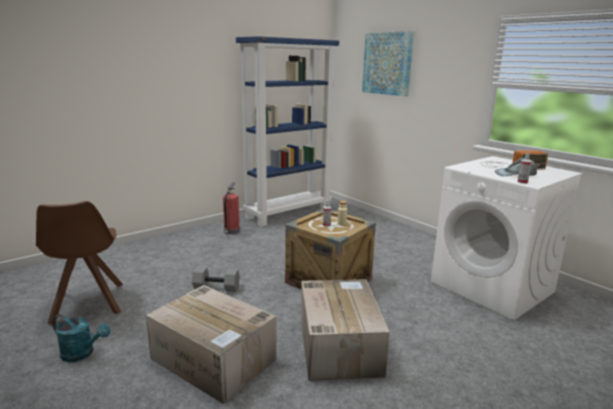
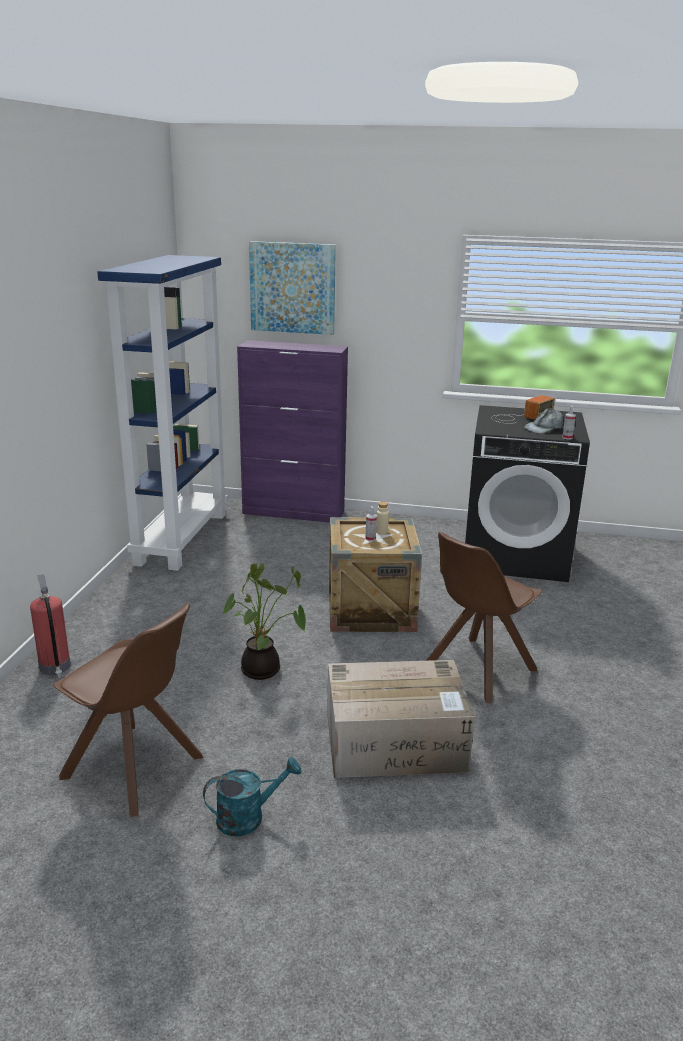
camera: 40 degrees left, 5 degrees up
(217, 287) = (264, 671): grey dumbbell -> potted plant
(231, 231) = (149, 592): fire extinguisher -> fire extinguisher (55, 667)
(338, 344) = (477, 670): cardboard box -> brown chair
(369, 218) = (294, 512): none -> purple cabinet
(492, 287) = (516, 555): white washing machine -> black washing machine

